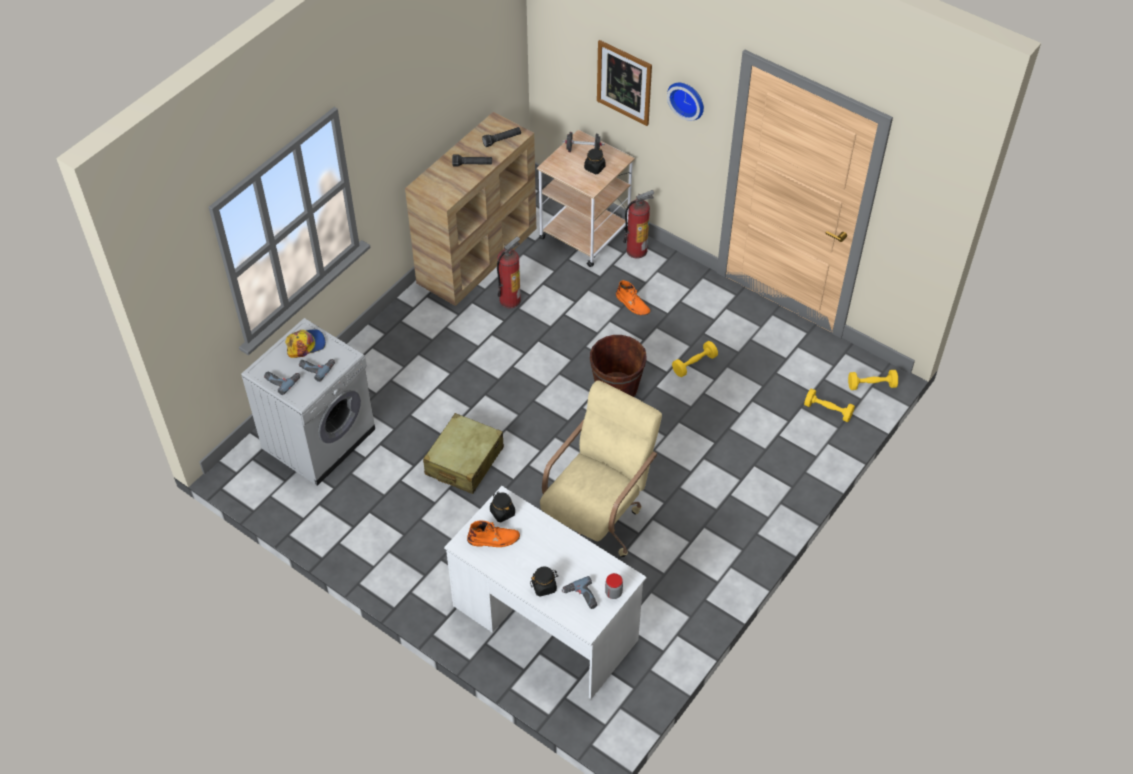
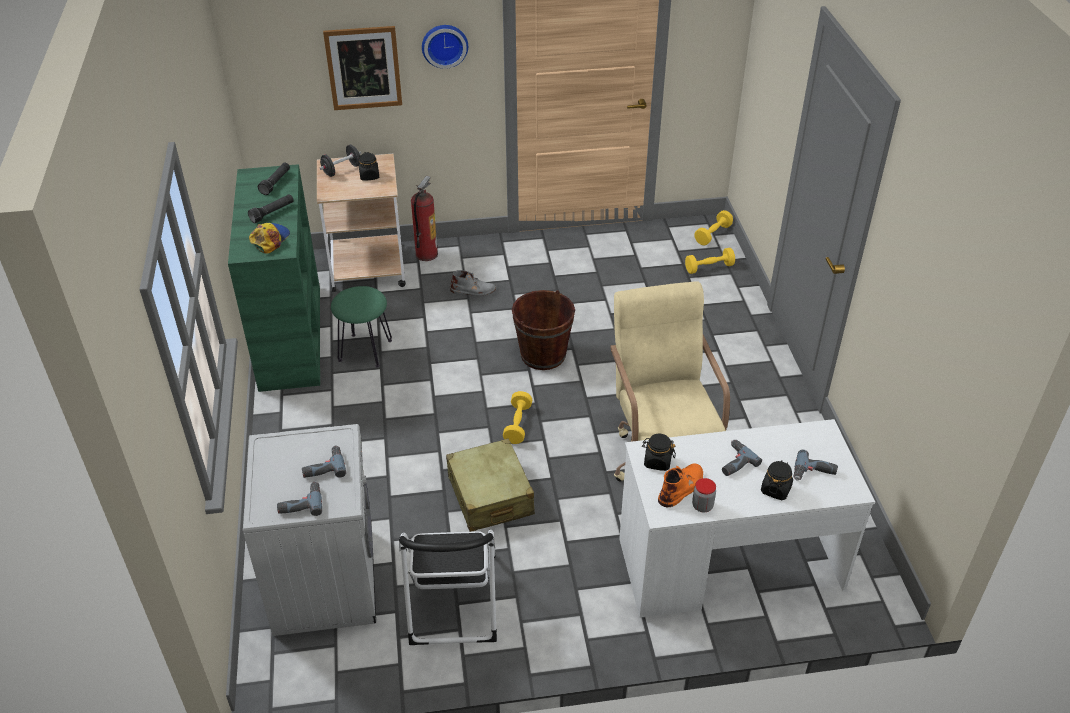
camera: 45 degrees left, 10 degrees down
(305, 345) = (284, 456): cap -> cap (269, 239)
(368, 508) = (452, 602): none -> step ladder
(476, 255) = (289, 337): brown bookcase -> green bookcase
(510, 300) = (365, 350): fire extinguisher -> green stool
(545, 550) = (734, 462): none -> power drill
(613, 593) = (831, 450): jar -> jar (702, 506)
(632, 304) = (473, 290): orange boot -> grey boot
(694, 364) = (577, 299): yellow dumbbell -> yellow dumbbell (517, 424)

